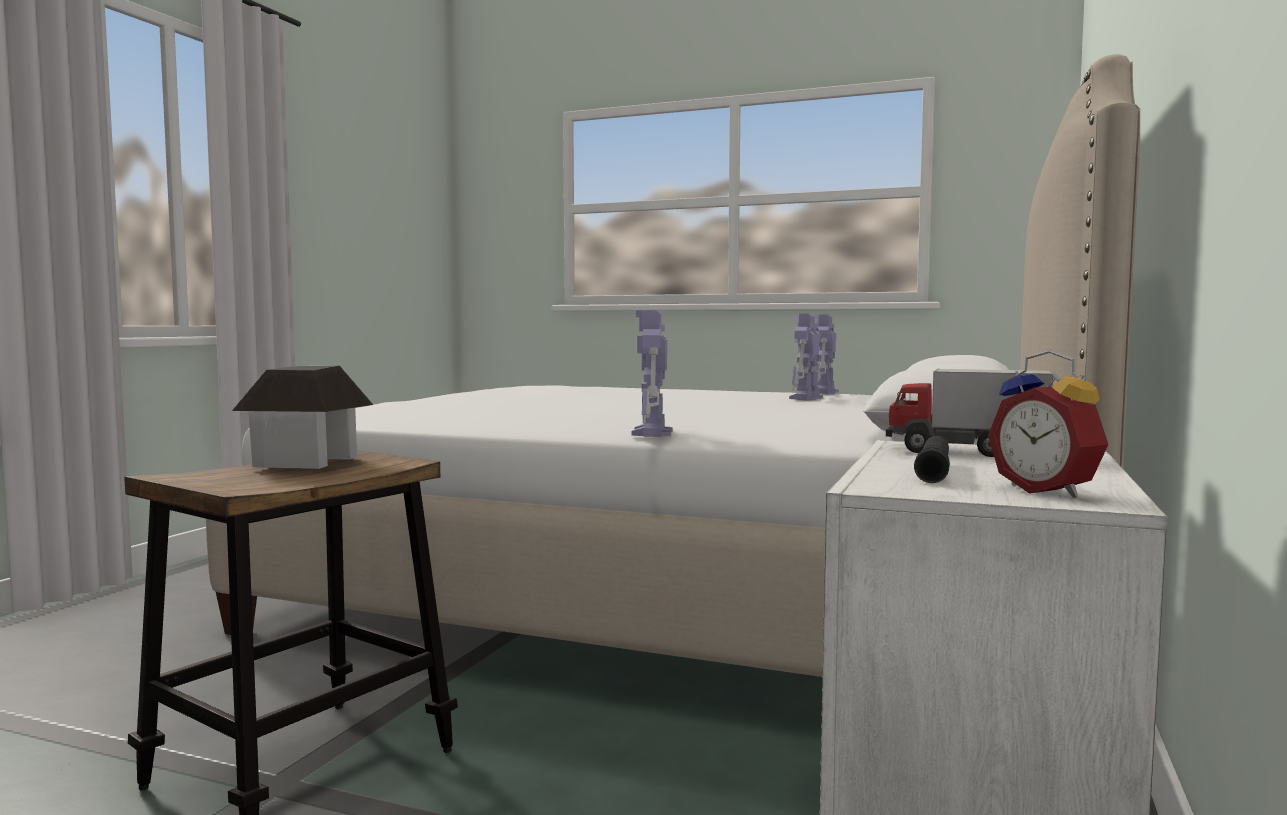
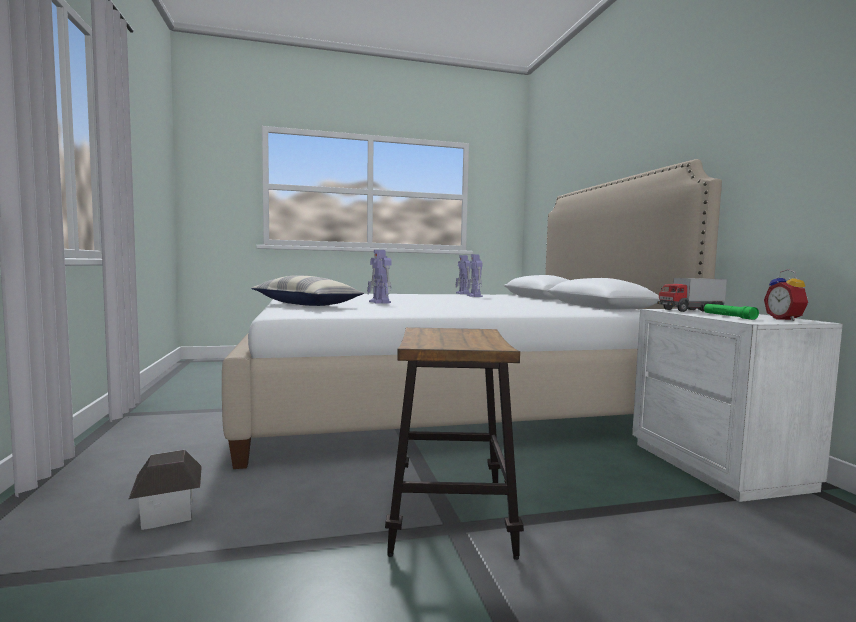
camera: 35 degrees left, 0 degrees up
(307, 461) = (438, 334): toy house -> toy house (168, 513)
(408, 404) = (305, 304): none -> pillow
(652, 433) = (519, 312): toy robot -> toy robot (380, 302)
(933, 471) = (728, 316): black flashlight -> green flashlight
(1048, 491) = (786, 319): alarm clock -> alarm clock turned 60 degrees clockwise

